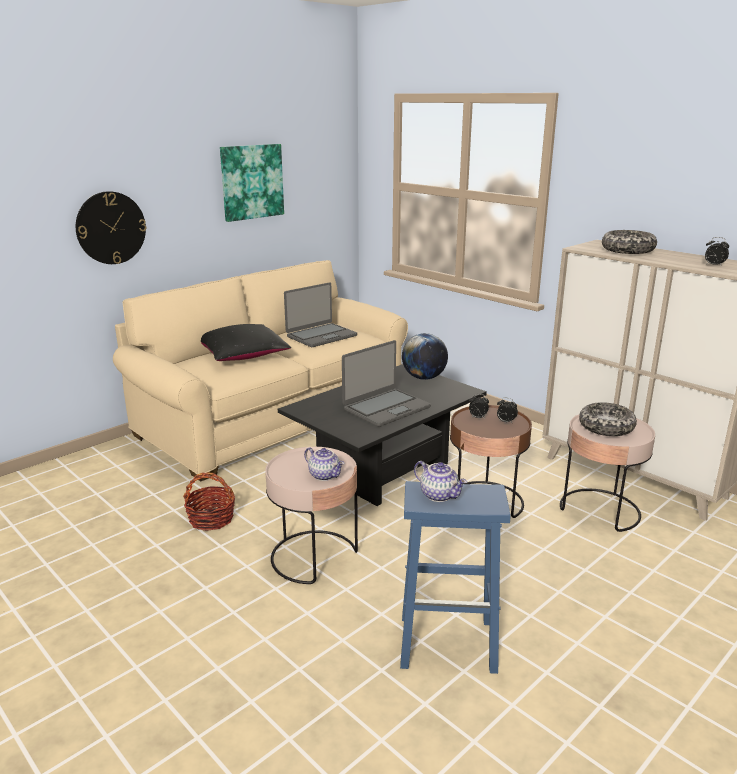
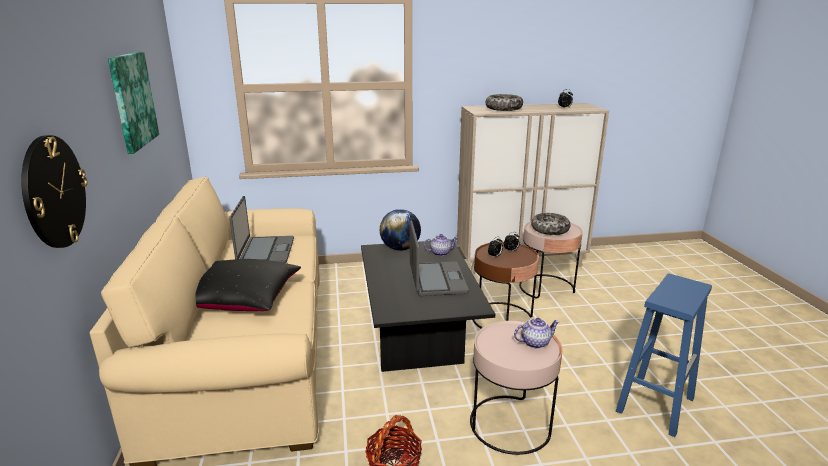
camera: 55 degrees left, 0 degrees up
(439, 495) = (674, 296): teapot -> teapot (440, 253)

